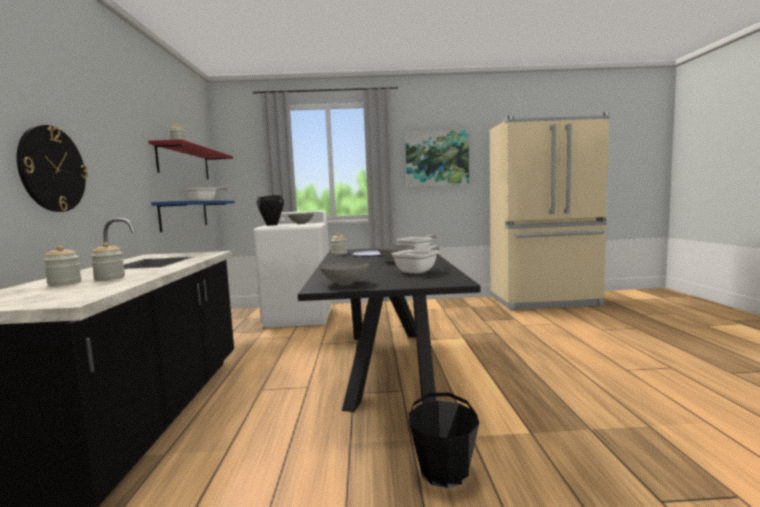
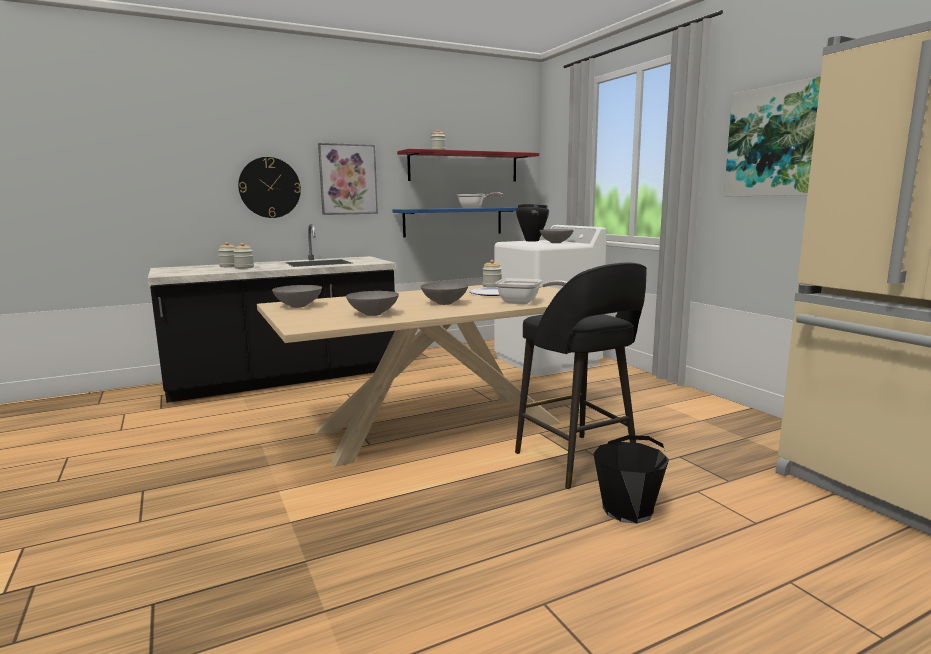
camera: 65 degrees right, 5 degrees up
(119, 166) = (348, 179): none -> picture
(387, 364) = (436, 426): black dining table -> beige dining table
(418, 270) = (373, 314): frying pan -> grey bowl
(444, 471) = (217, 486): black bucket -> black bucket (628, 510)
(477, 338) = (577, 462): none -> black stool

